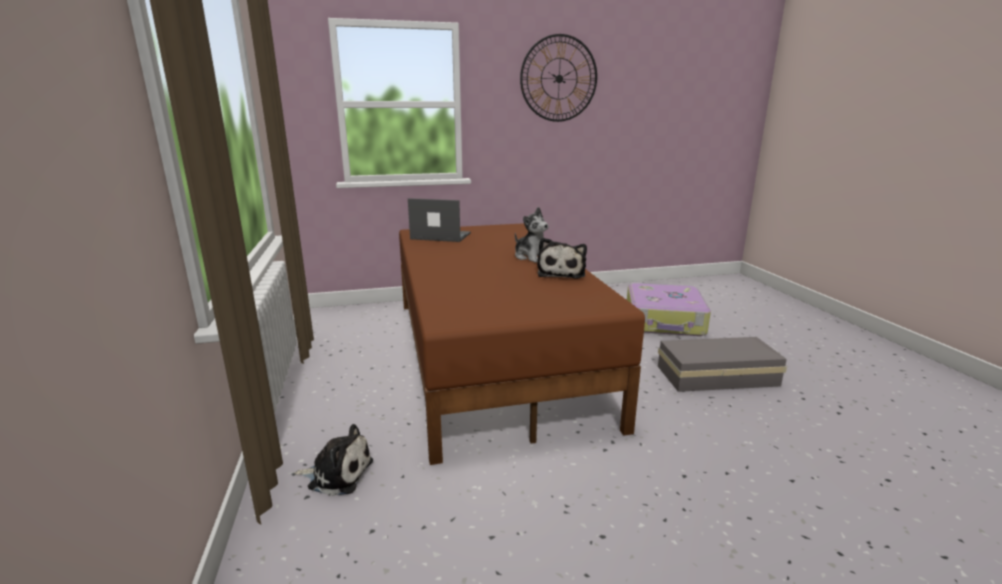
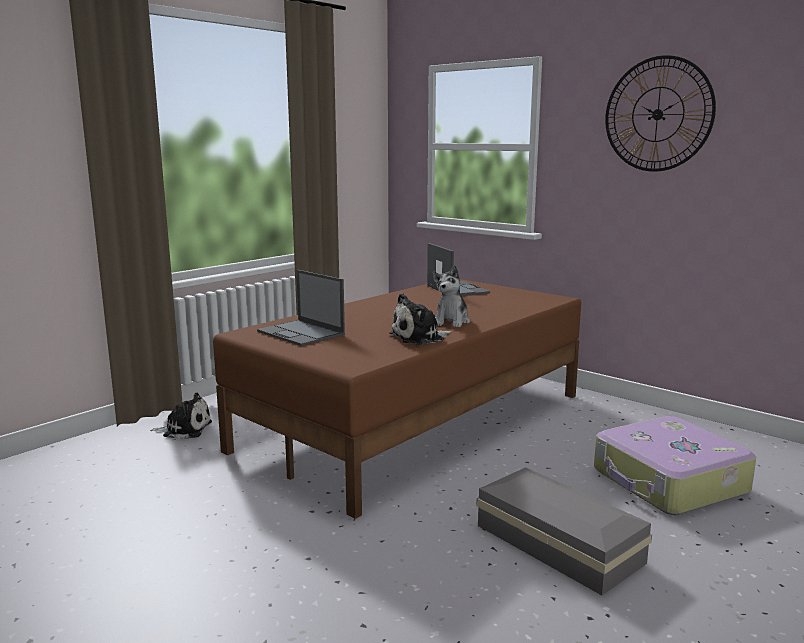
camera: 55 degrees right, 5 degrees down
(337, 474) = (185, 429): plush toy -> plush toy turned 60 degrees counterclockwise
(487, 301) = (301, 333): none -> laptop

